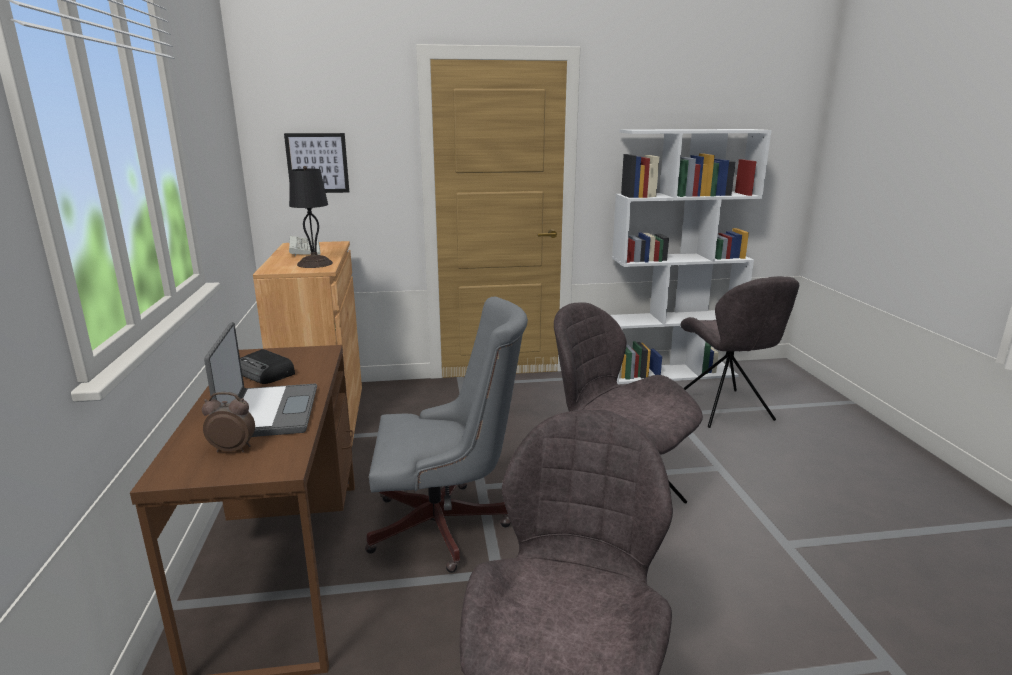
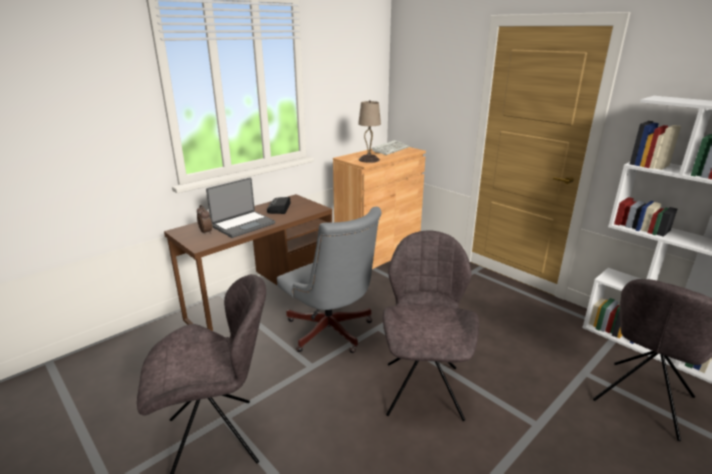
camera: 55 degrees right, 5 degrees up
(314, 264) = (368, 159): black table lamp -> beige table lamp
(317, 163) = (422, 96): picture -> none

